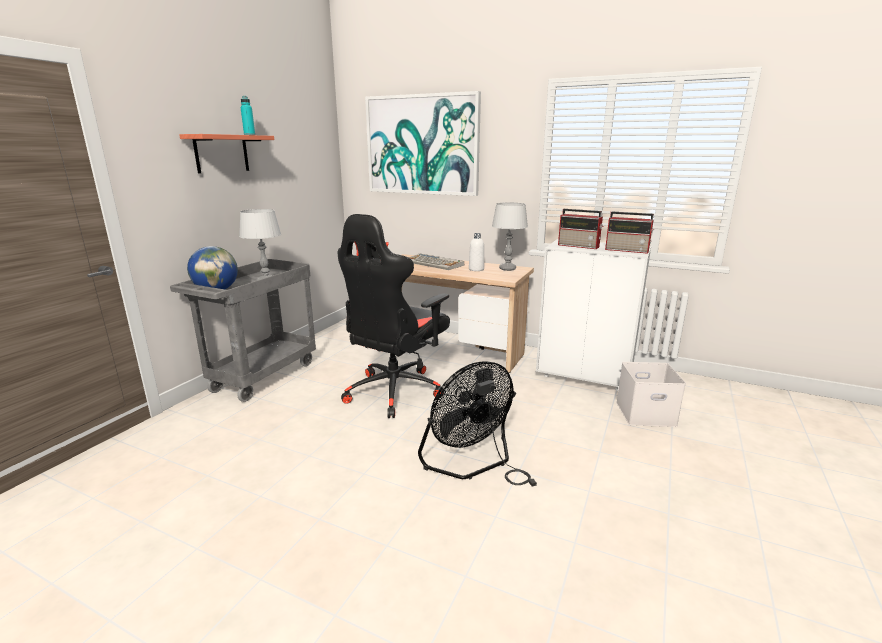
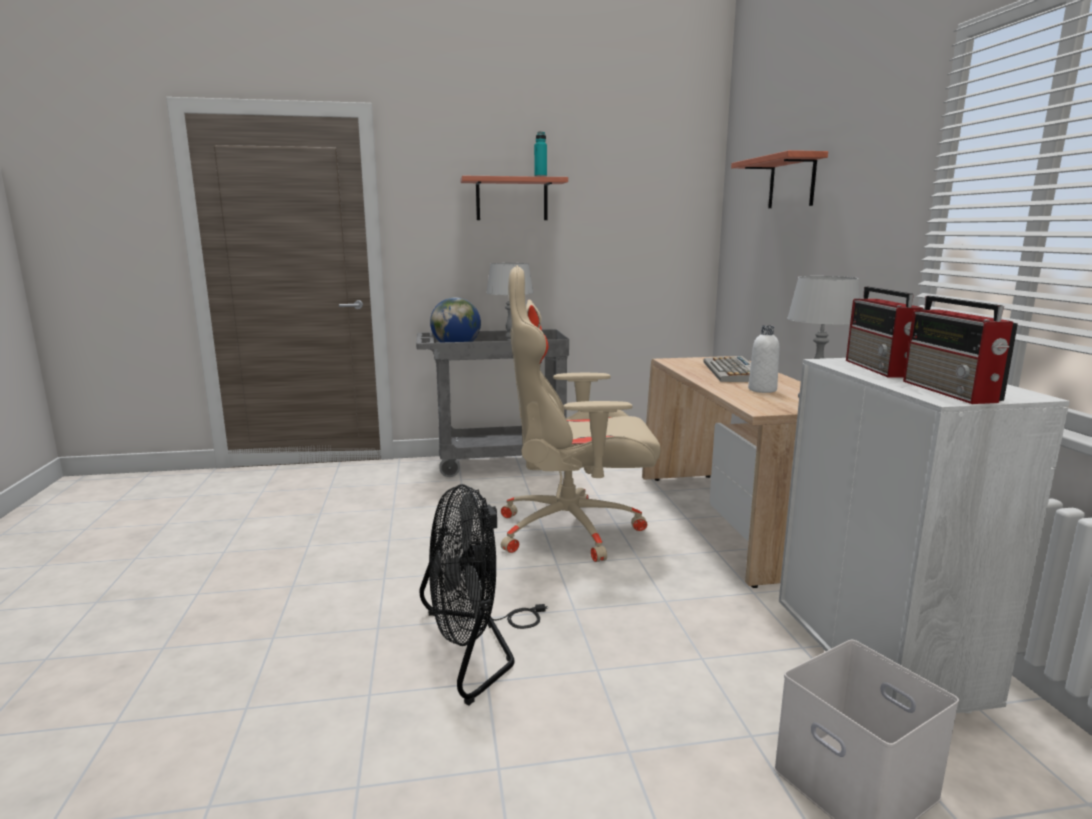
camera: 55 degrees right, 5 degrees down
(399, 388) = (579, 531): black office chair -> beige office chair
(422, 145) = (792, 182): picture -> shelf
(480, 462) = (477, 644): black fan -> black fan turned 135 degrees counterclockwise

